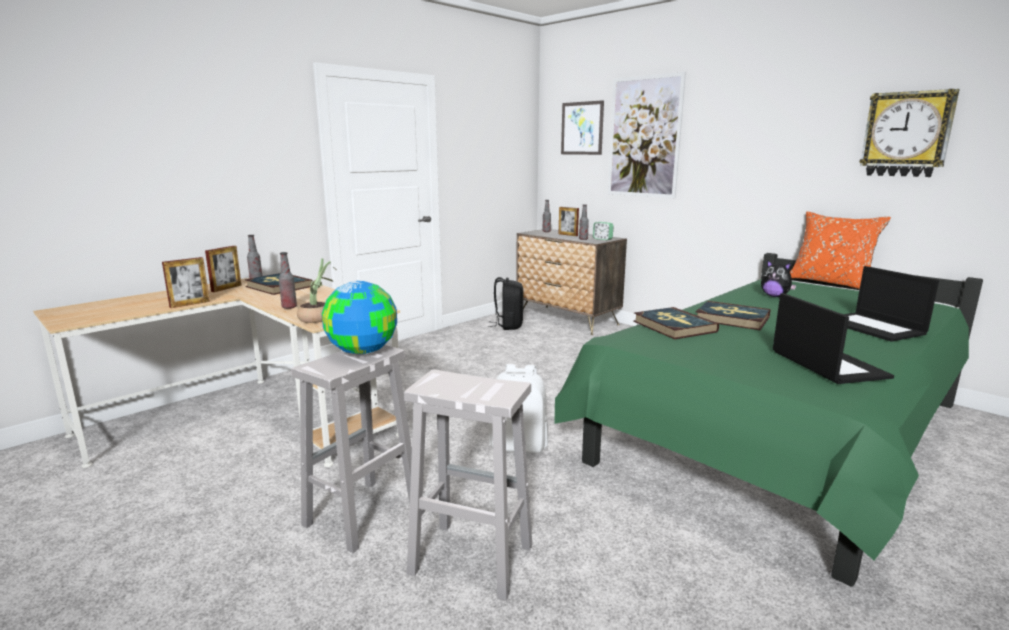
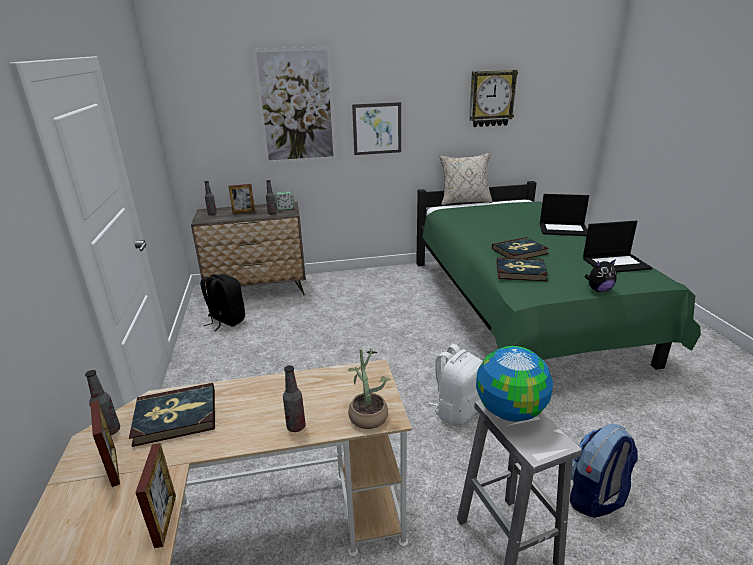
camera: 55 degrees left, 10 degrees up
(469, 559) = (595, 497): white stool -> backpack
(582, 128) = (219, 100): picture -> picture (377, 128)
(775, 296) = (483, 224): plush toy -> plush toy (598, 290)
(826, 364) = (616, 263): laptop -> laptop turned 150 degrees clockwise
(830, 283) = (464, 202): orange pillow -> beige pillow

